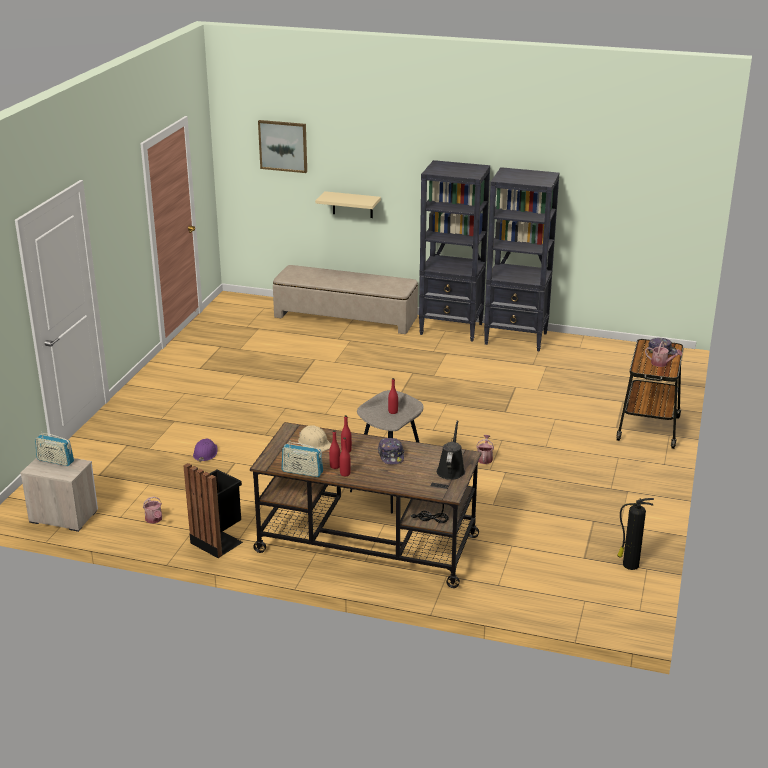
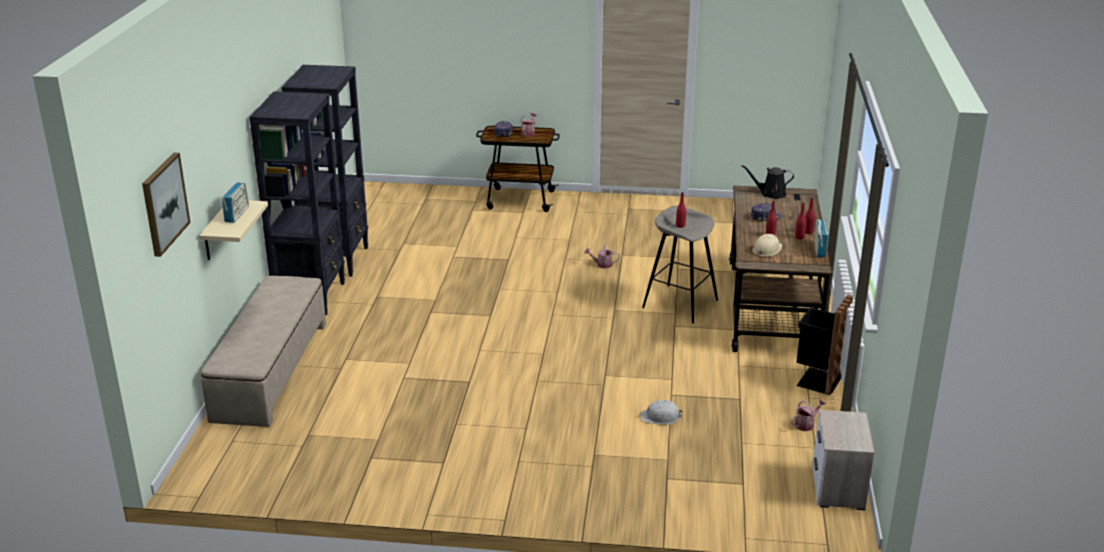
camera: 100 degrees left, 0 degrees up
(55, 461) = (835, 433): radio -> radio (237, 214)
(205, 453) = (660, 417): purple hard hat -> white hard hat
(629, 565) = (731, 207): fire extinguisher -> none

